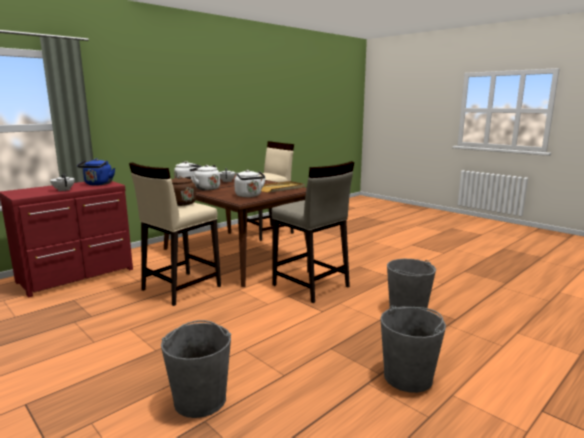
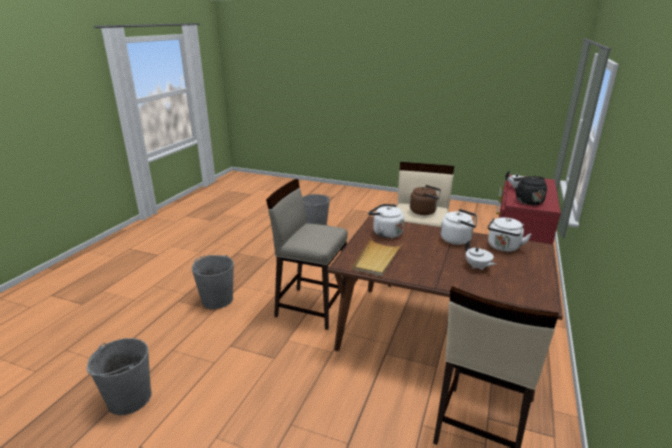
camera: 155 degrees right, 10 degrees up
(98, 184) = (527, 201): blue kettle -> black kettle
(408, 377) = (221, 254): grey bucket -> grey bucket (129, 398)

